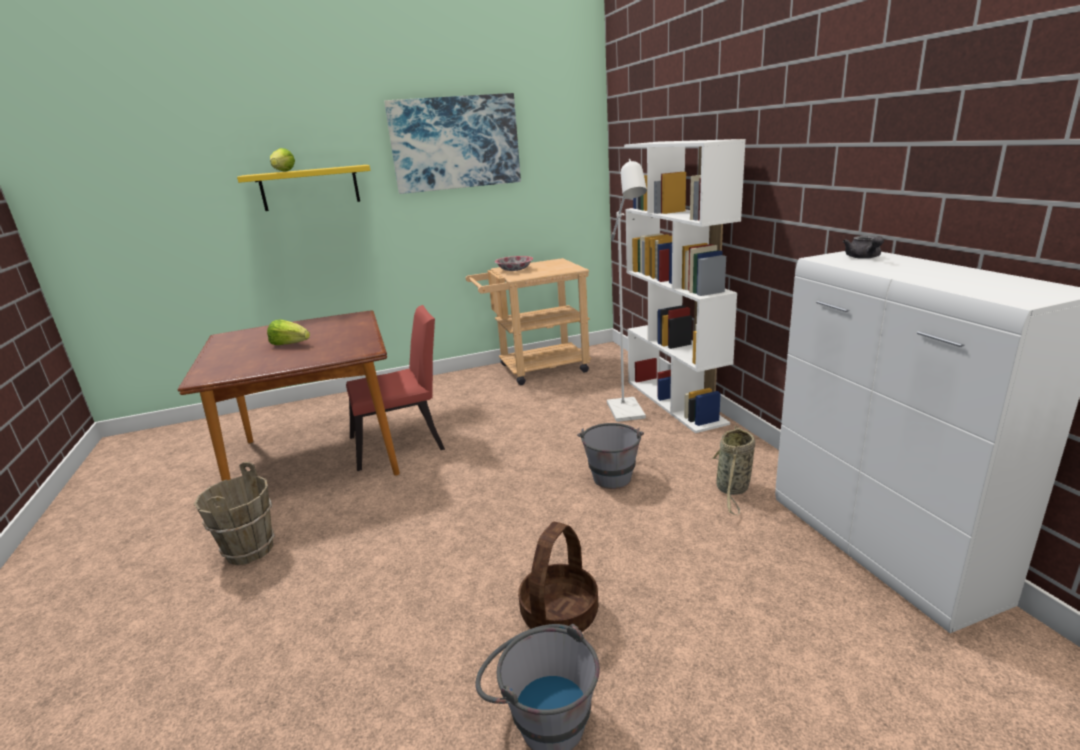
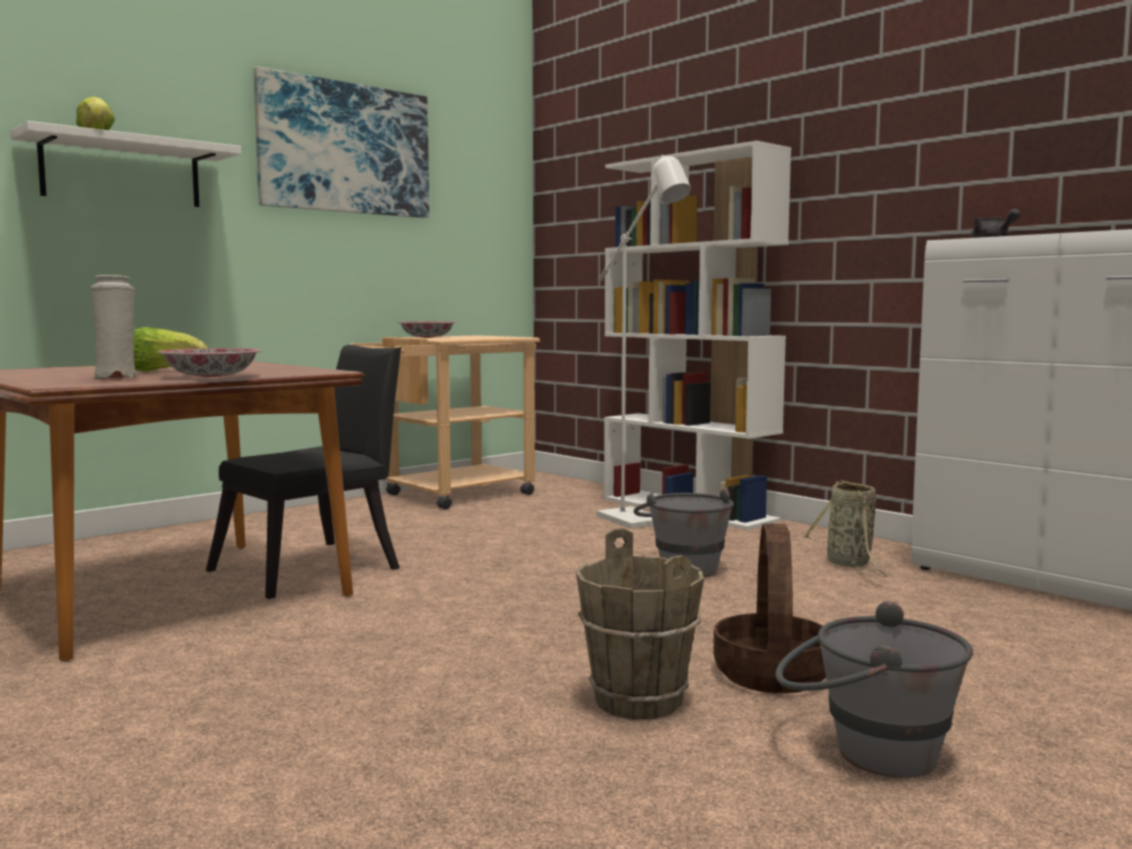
camera: 25 degrees left, 15 degrees down
(244, 364) = (116, 378): none -> white vase
(249, 550) = (161, 691): brown bucket -> brown bucket (637, 701)
(291, 362) = (212, 376): none -> bowl
(310, 188) = (122, 172): yellow shelf -> white shelf
(403, 442) = (316, 568): red chair -> black chair

